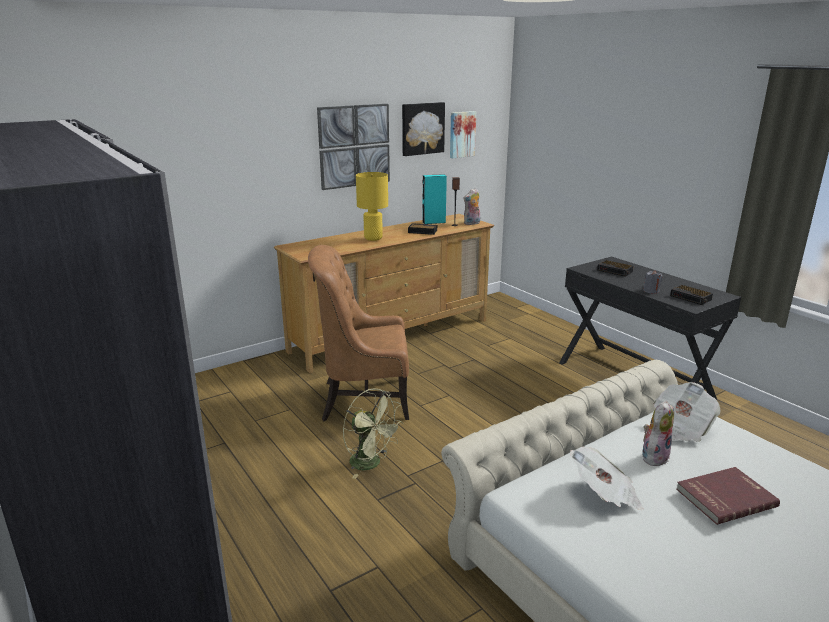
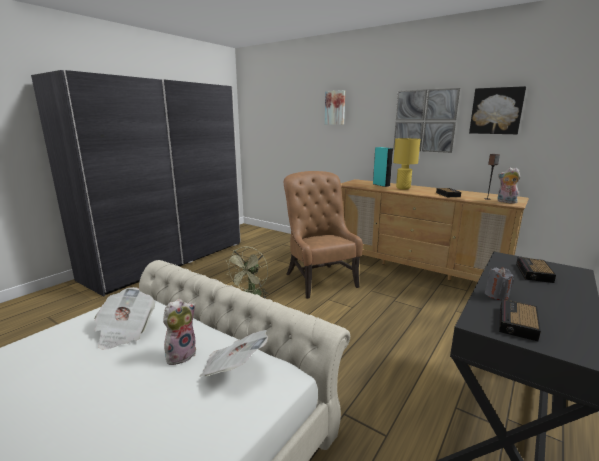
camera: 70 degrees right, 5 degrees down
(434, 222) = (480, 194): turquoise speaker -> turquoise speaker (381, 185)
(461, 134) = (549, 119): picture -> picture (335, 107)
(654, 456) = (181, 354): plush toy -> plush toy turned 75 degrees counterclockwise
(724, 497) = (103, 396): red book -> none

